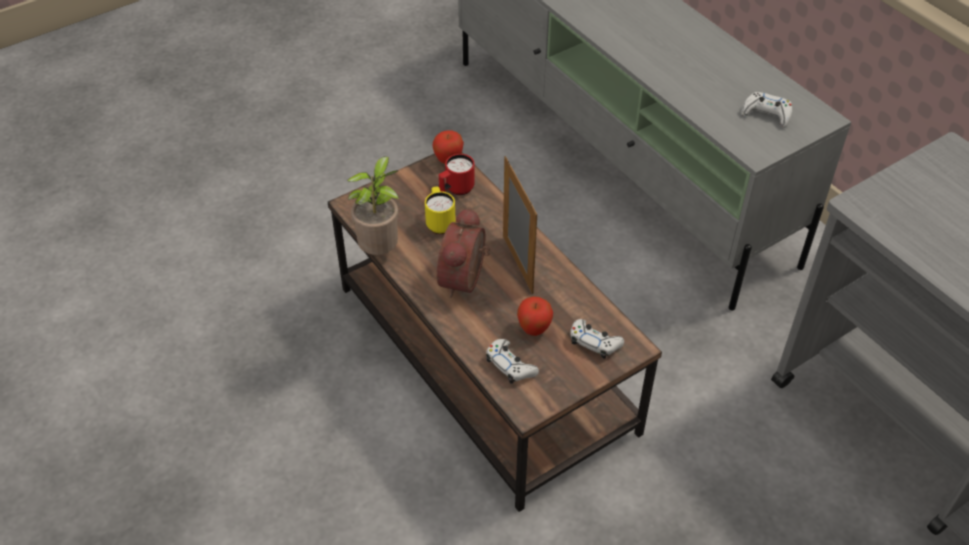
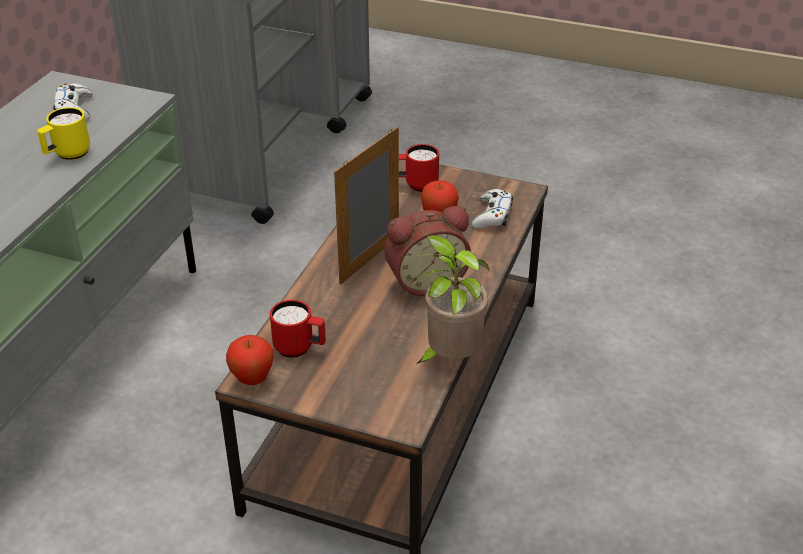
camera: 125 degrees left, 10 degrees down
(439, 222) = (364, 336): yellow mug -> yellow mug (67, 155)
(594, 342) = (416, 185): white game controller -> red mug

